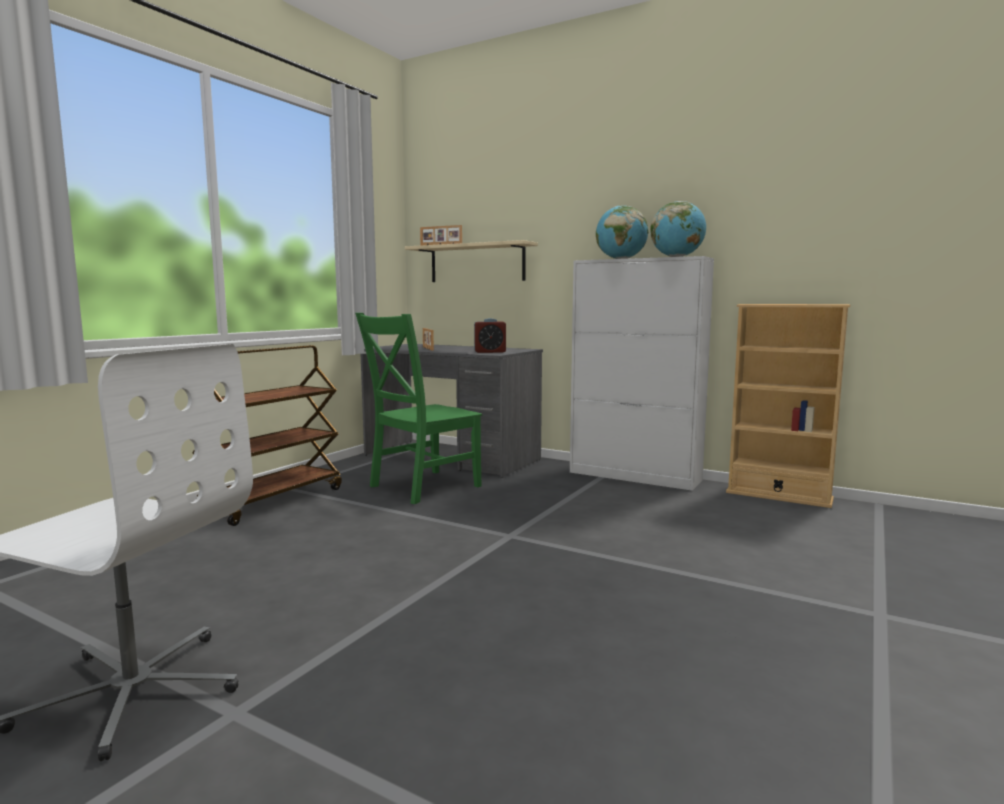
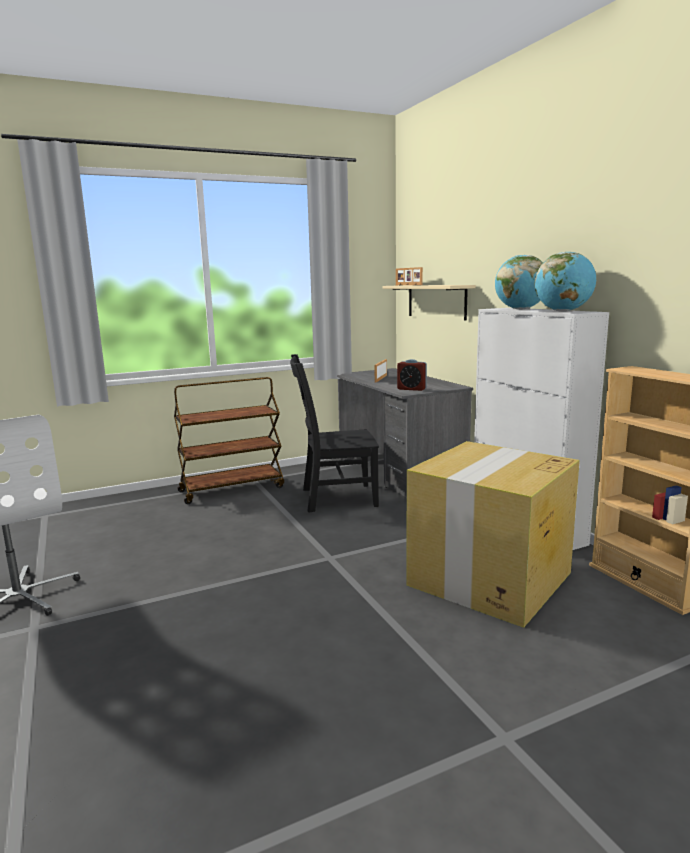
camera: 35 degrees right, 5 degrees up
(421, 487) = (335, 498): green chair -> black chair
(677, 518) = (488, 579): none -> cardboard box

